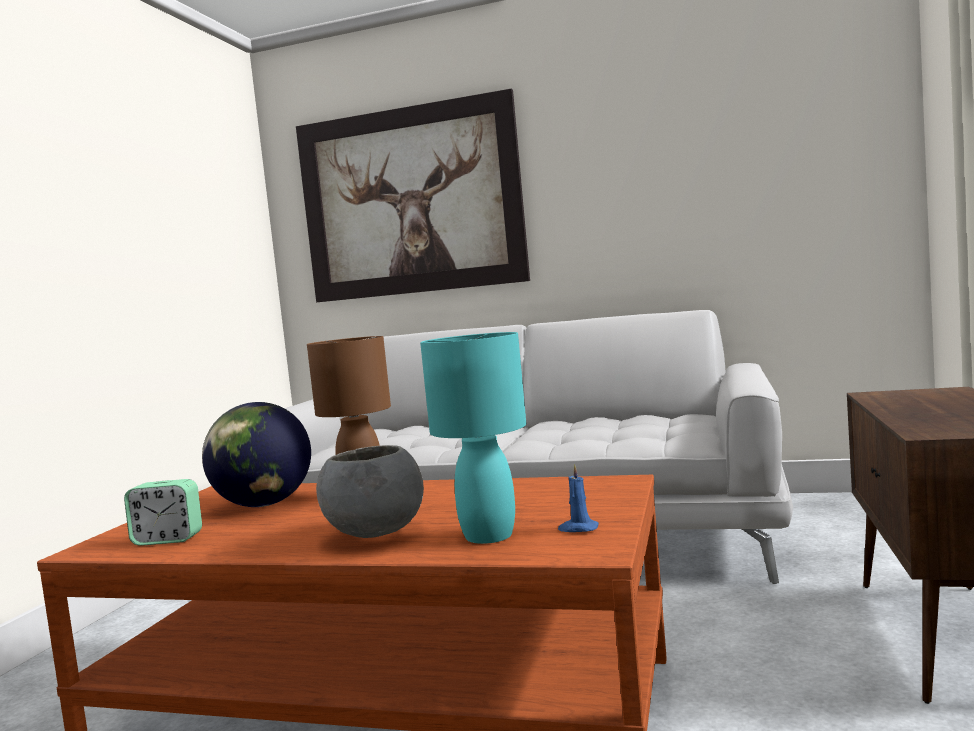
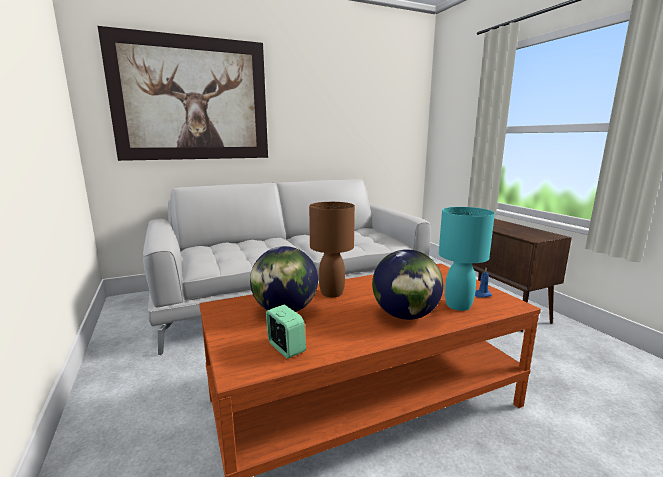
camera: 40 degrees left, 10 degrees up
(168, 539) = (286, 348): alarm clock -> alarm clock turned 90 degrees counterclockwise
(375, 534) = (405, 315): grey bowl -> globe

